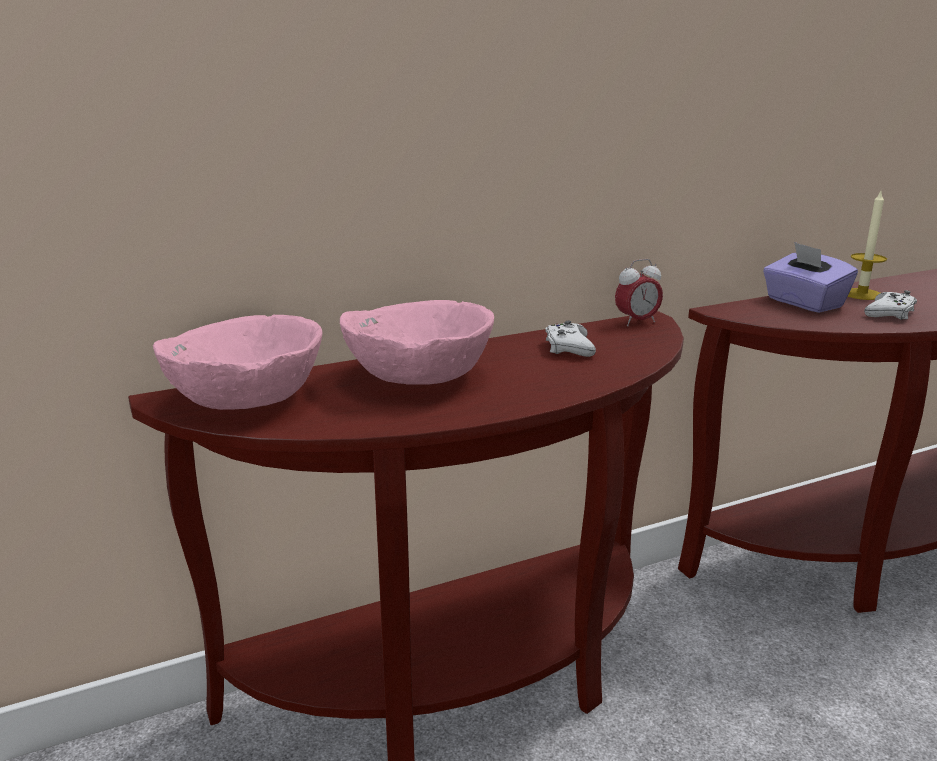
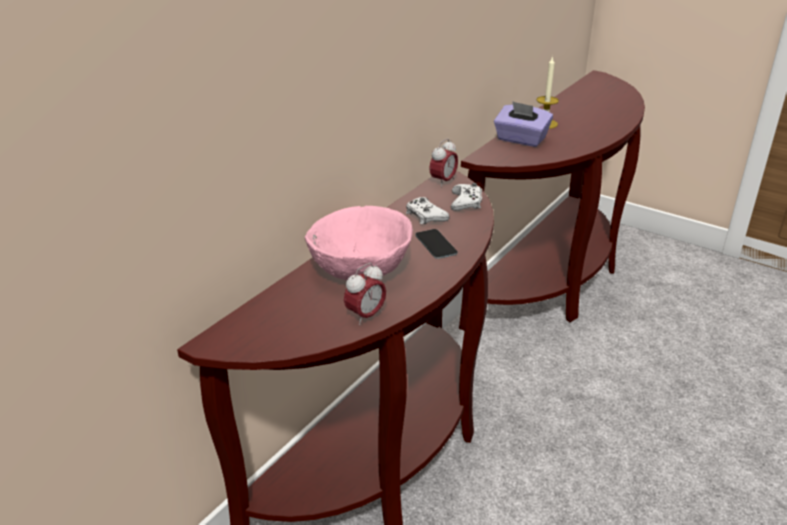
camera: 30 degrees left, 10 degrees up
(245, 398) = (268, 323): pink bowl -> none
(360, 419) = (365, 316): none -> alarm clock
(545, 375) = (436, 244): none -> phone
(890, 313) = (572, 138): white game controller -> white game controller (466, 202)

